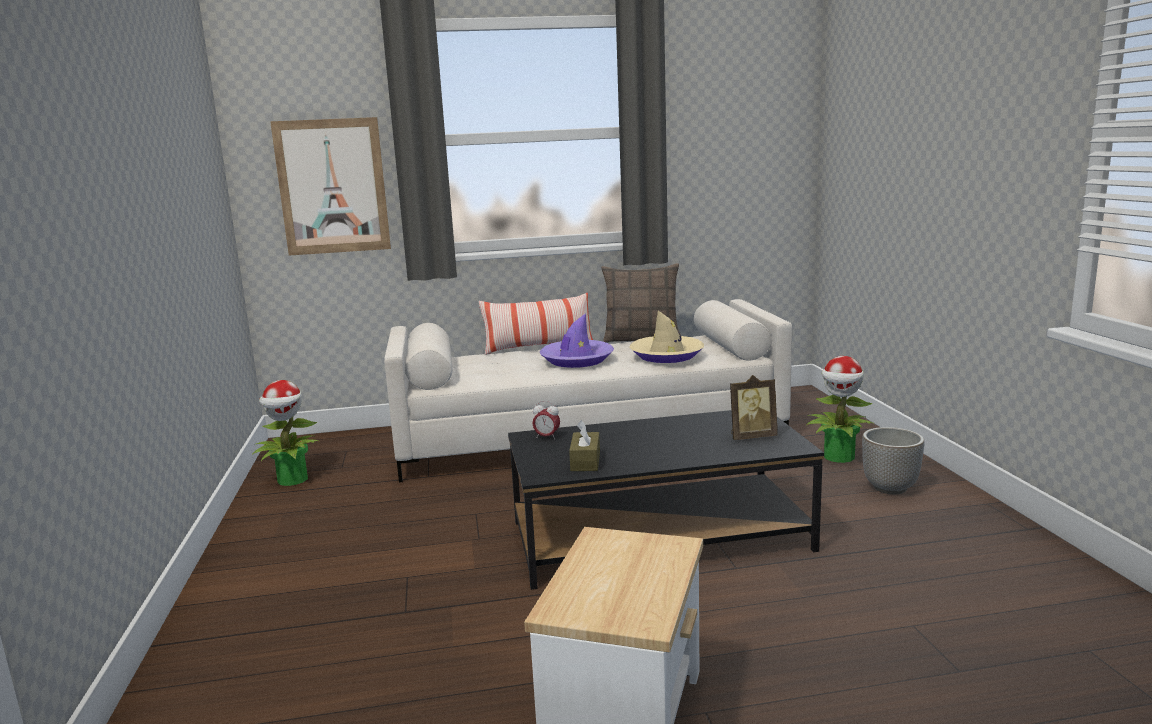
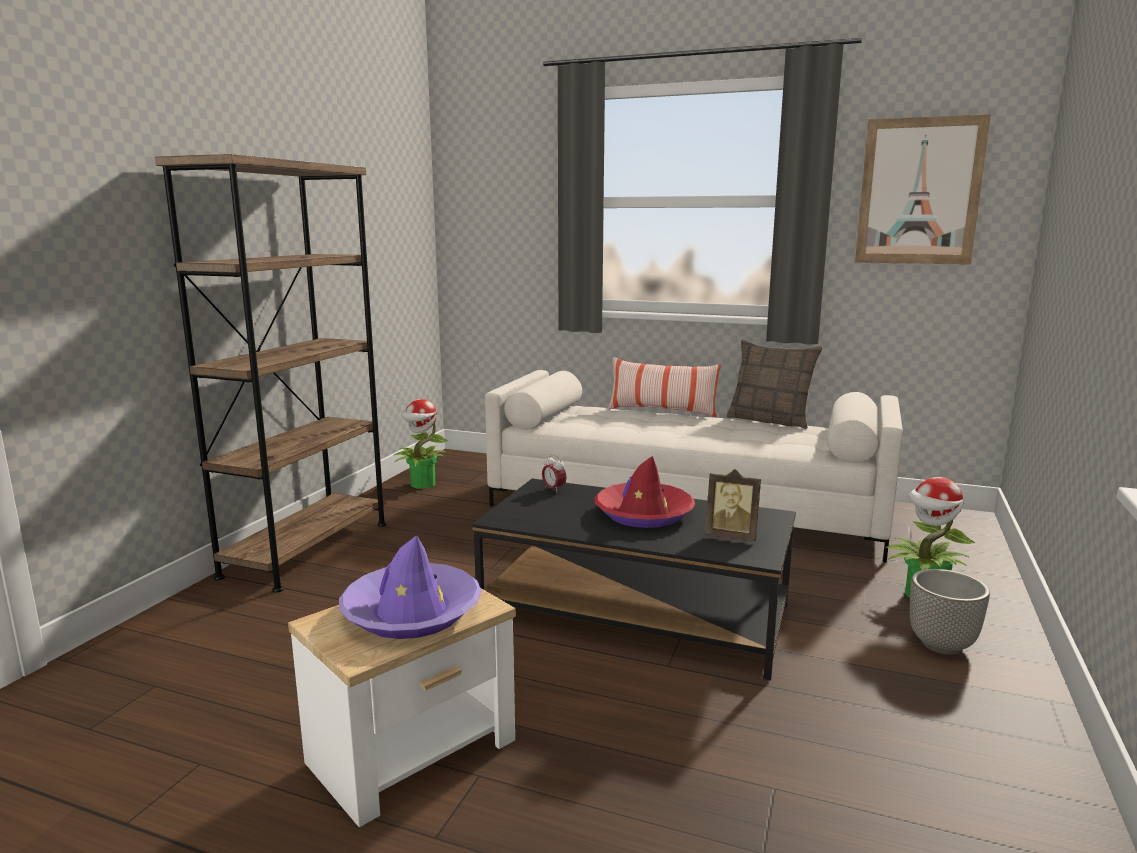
camera: 30 degrees right, 0 degrees up
(242, 582) = (307, 549): none -> brown bookcase
(332, 187) = (511, 240): picture -> picture (919, 192)
(577, 360) = (674, 428): purple hat -> purple hat (411, 612)
(585, 461) = (550, 517): brown tissue box -> none
(657, 437) = (643, 514): none -> red hat
(666, 356) = (763, 440): beige hat -> none

